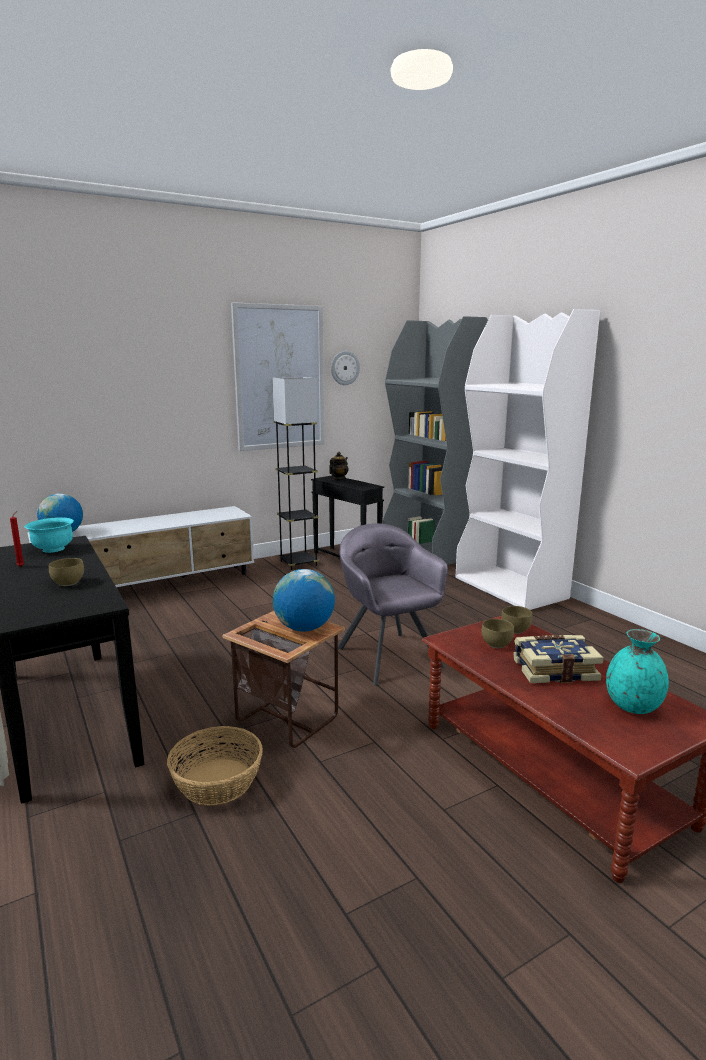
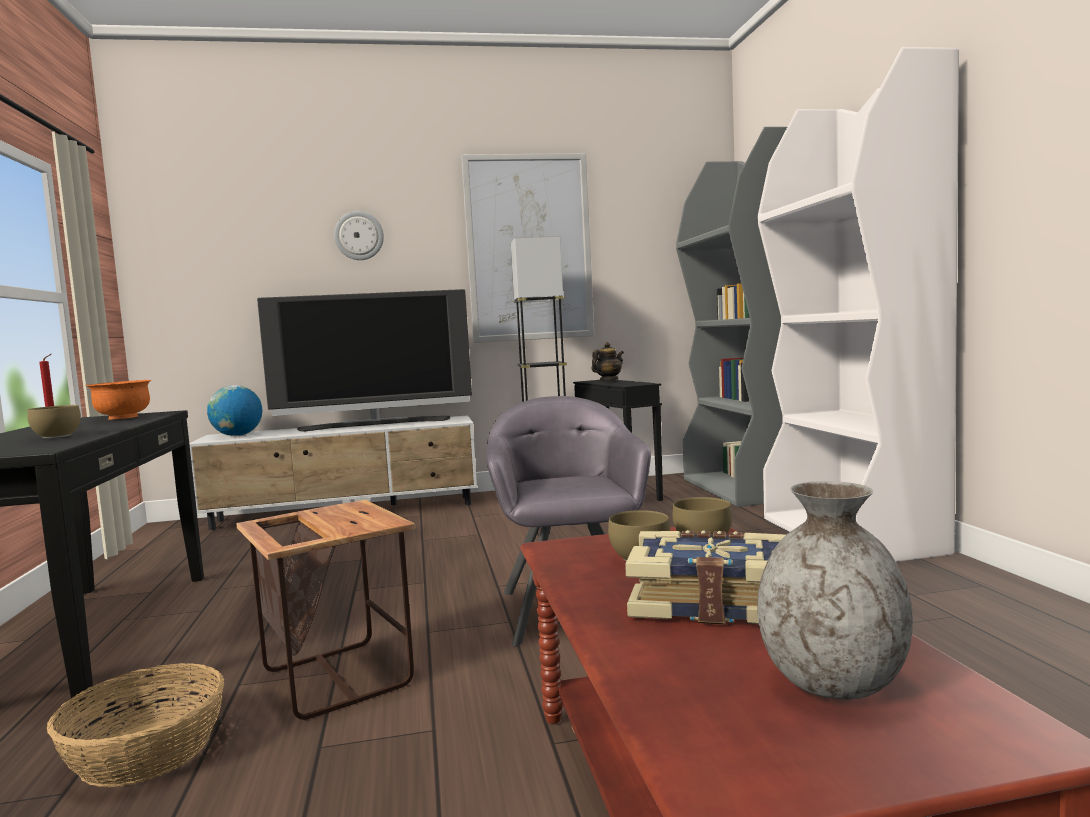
camera: 20 degrees right, 10 degrees down
(53, 549) = (123, 417): turquoise bowl -> orange bowl
(171, 518) = (375, 424): none -> television
(304, 628) = (353, 521): globe -> none
(344, 368) = (622, 234): wall clock -> wall clock (359, 236)
(632, 706) = (832, 682): turquoise vase -> grey vase

